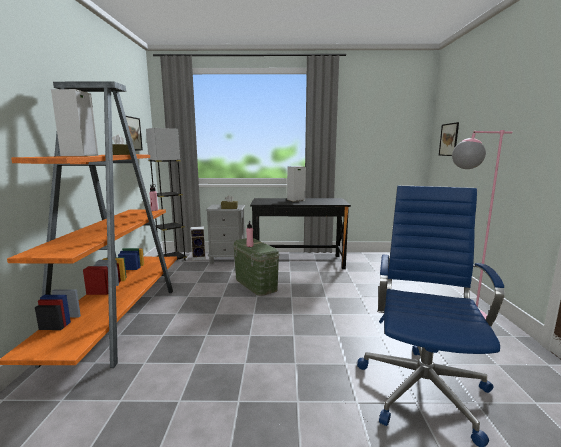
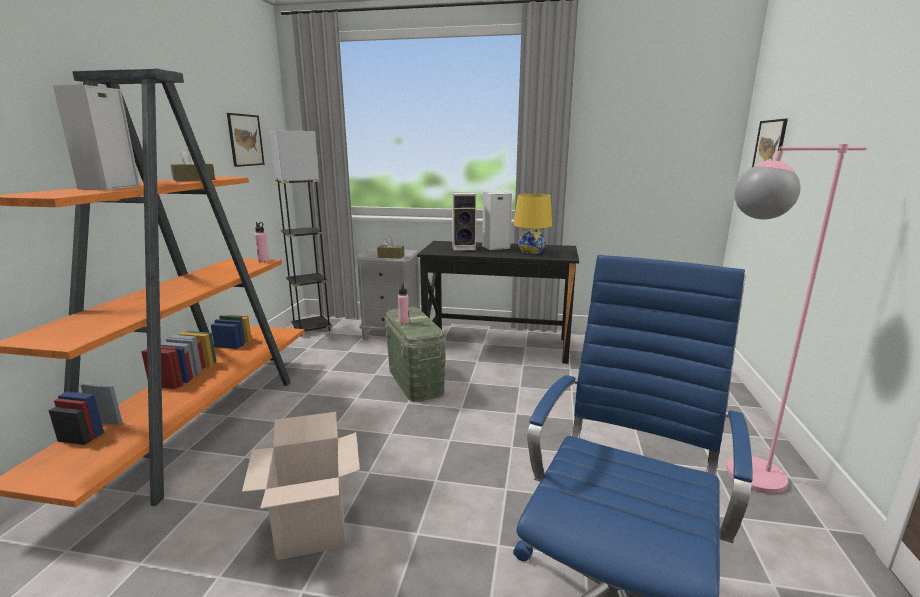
camera: 10 degrees right, 5 degrees up
(199, 258) = (352, 327): speaker -> speaker (464, 248)
(228, 368) = (312, 528): none -> cardboard box
(319, 201) = (531, 251): none -> yellow table lamp

